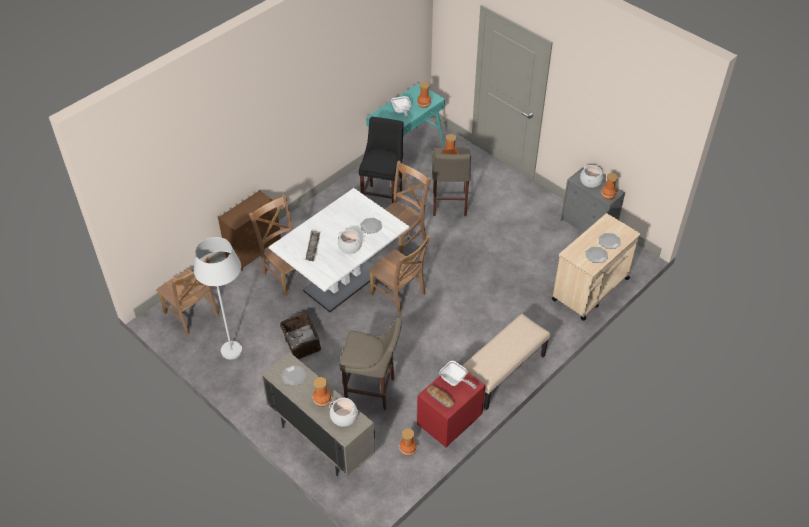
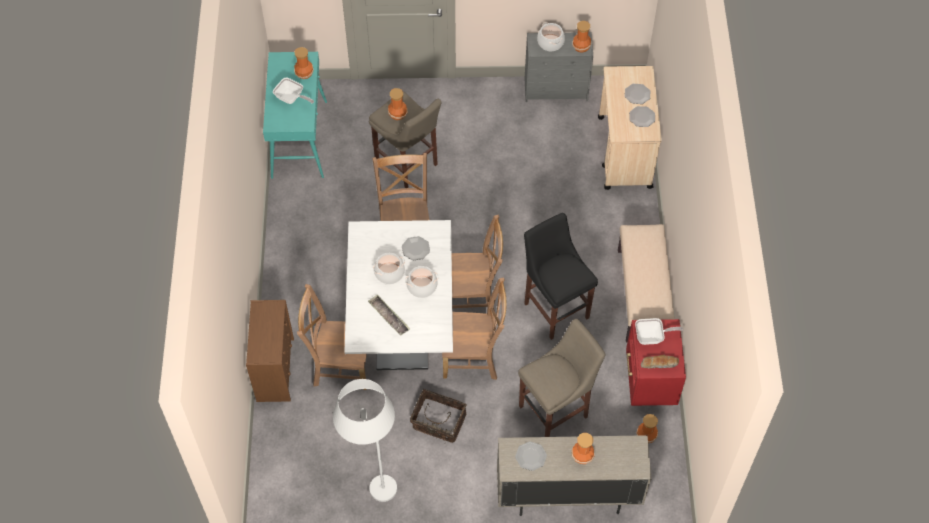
camera: 45 degrees left, 10 degrees up
(192, 316) = (300, 489): brown chair -> brown chair (473, 357)
(344, 416) = (618, 452): cooking pot -> cooking pot (389, 273)
(383, 198) = (335, 207): black stool -> black stool (555, 308)

